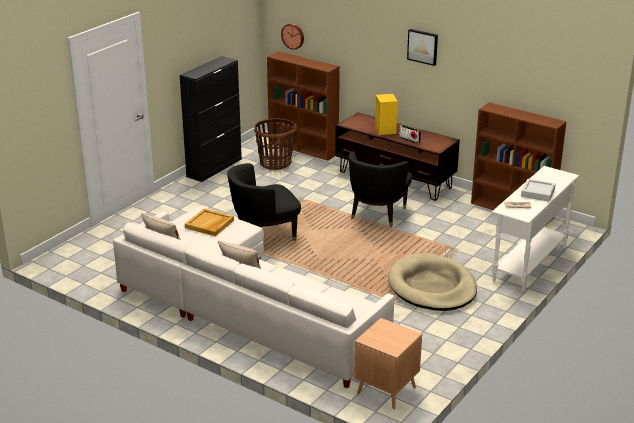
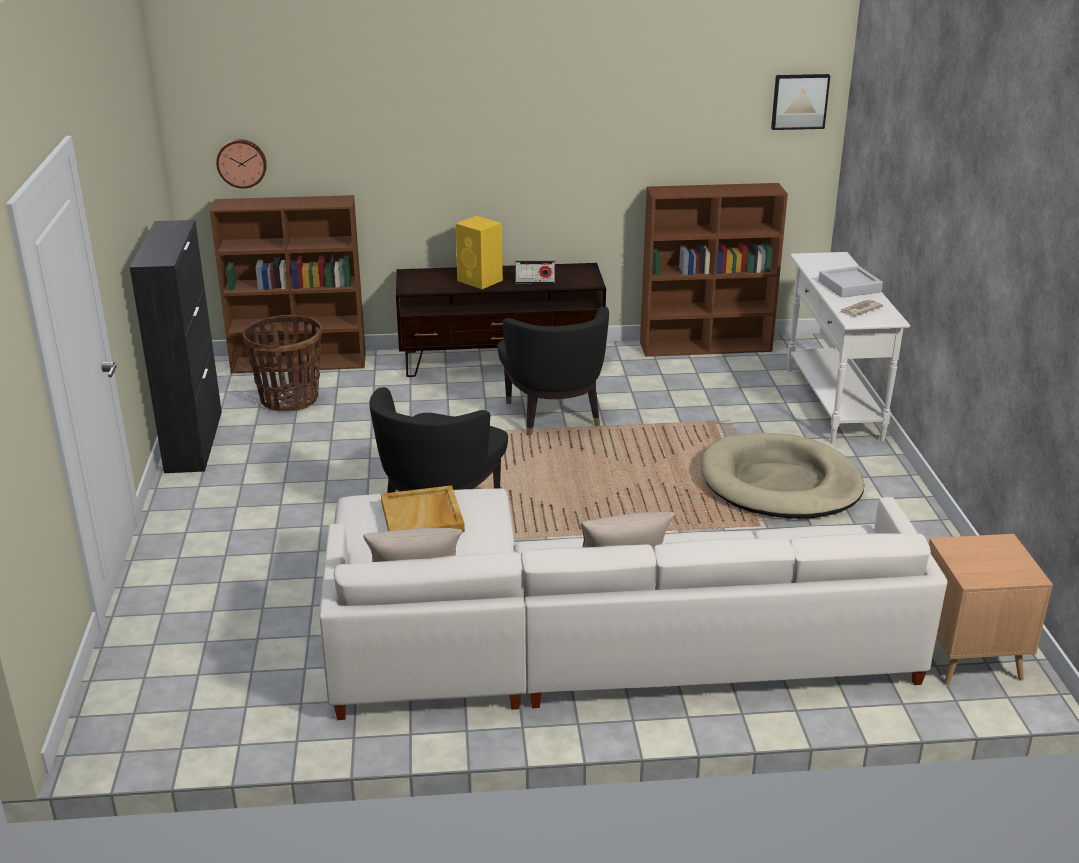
camera: 40 degrees left, 0 degrees up
(423, 46) = (516, 121): picture -> picture (799, 101)

